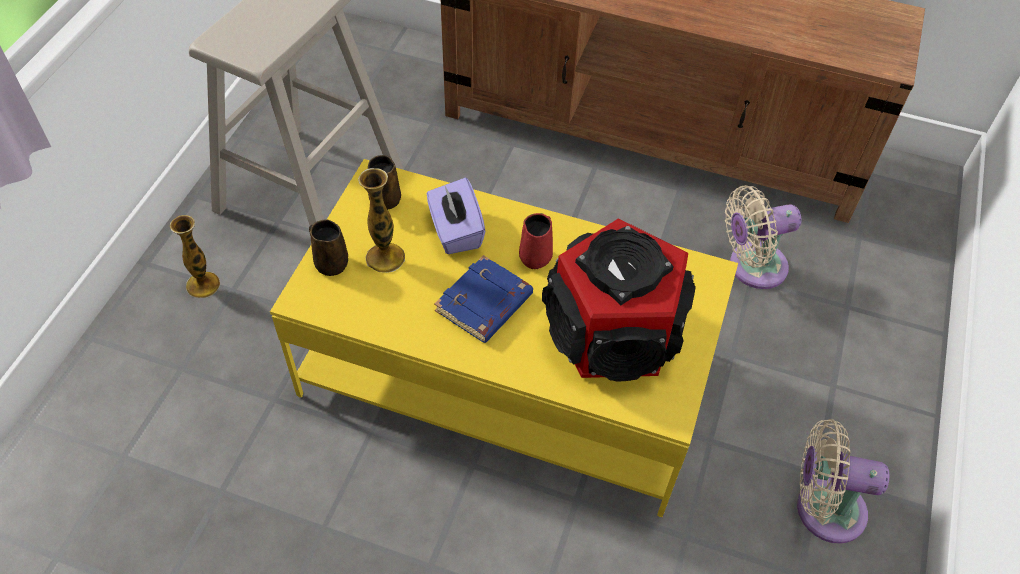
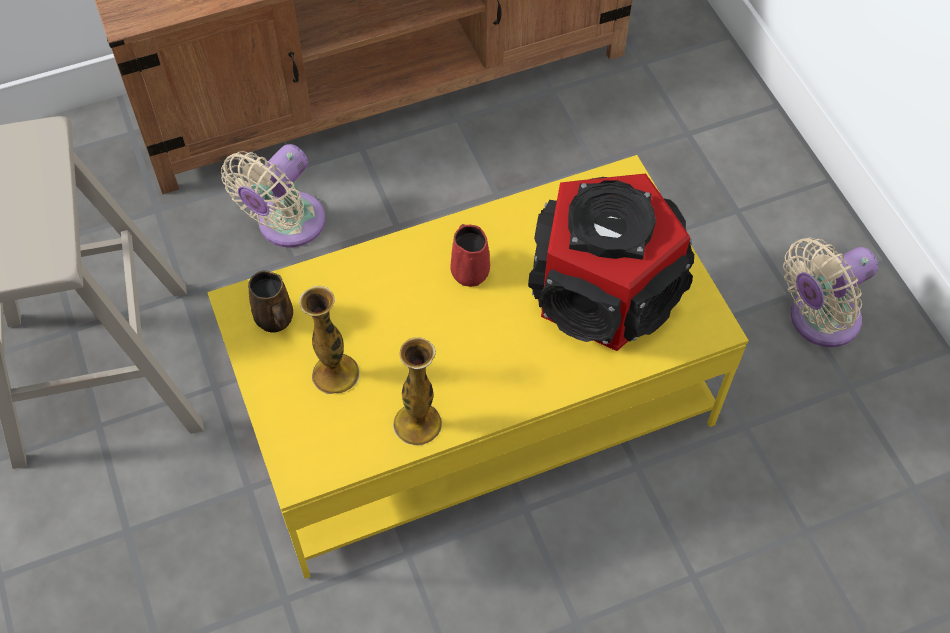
camera: 40 degrees left, 5 degrees up
(203, 285) = (88, 550): vase -> vase (417, 424)
(330, 263) = (289, 418): brown mug -> none
(455, 231) = (373, 300): purple tissue box -> none
(484, 305) = (471, 349): blue book -> none
(751, 267) = (584, 151): beige fan -> beige fan (286, 225)

